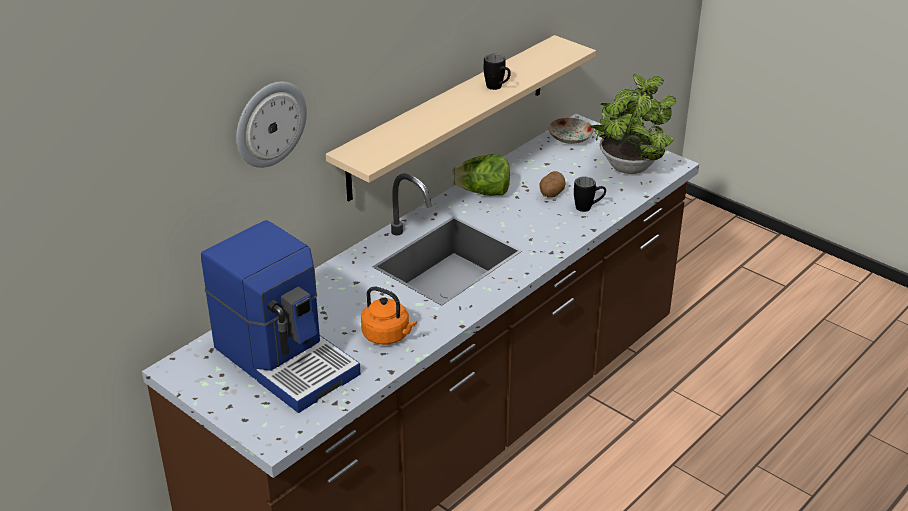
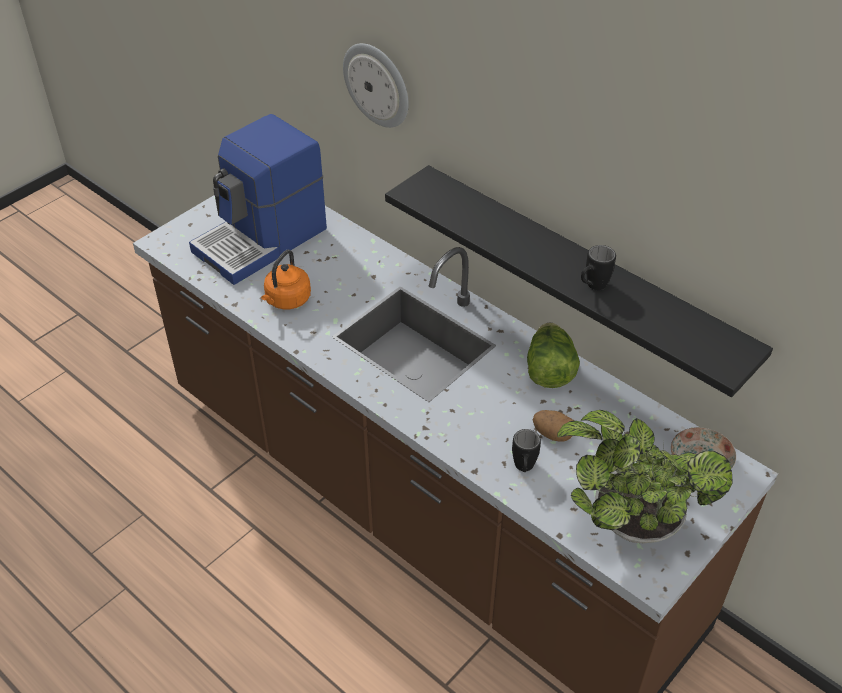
camera: 90 degrees right, 10 degrees up
(449, 116) = (580, 276): beige shelf -> black shelf

